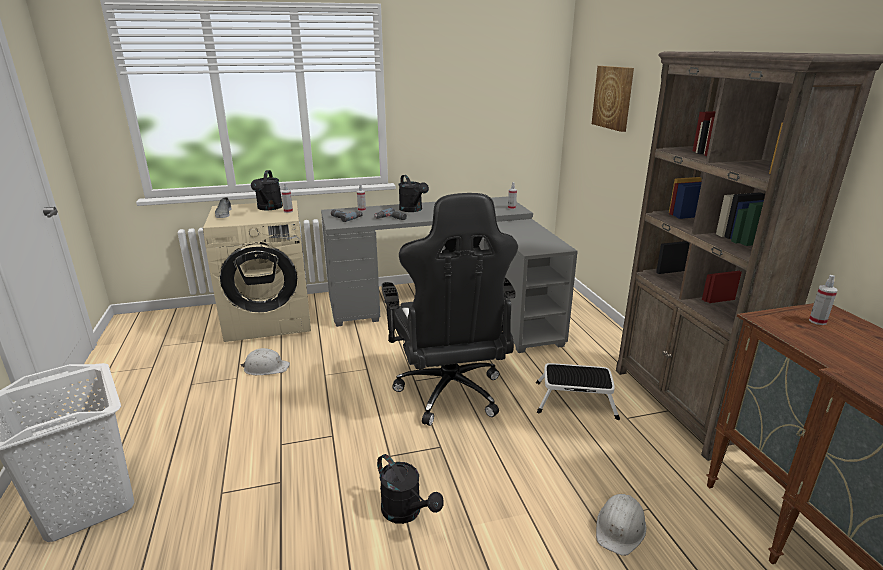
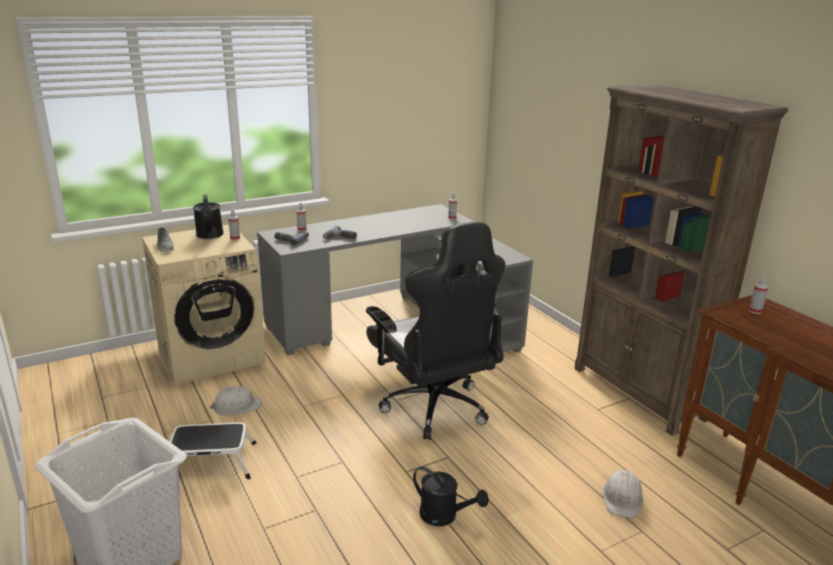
camera: 15 degrees left, 0 degrees up
(413, 210) = (355, 226): black watering can -> none
(575, 400) = (549, 399): black step ladder -> black step ladder (210, 462)
(613, 97) = (545, 109): picture -> none

